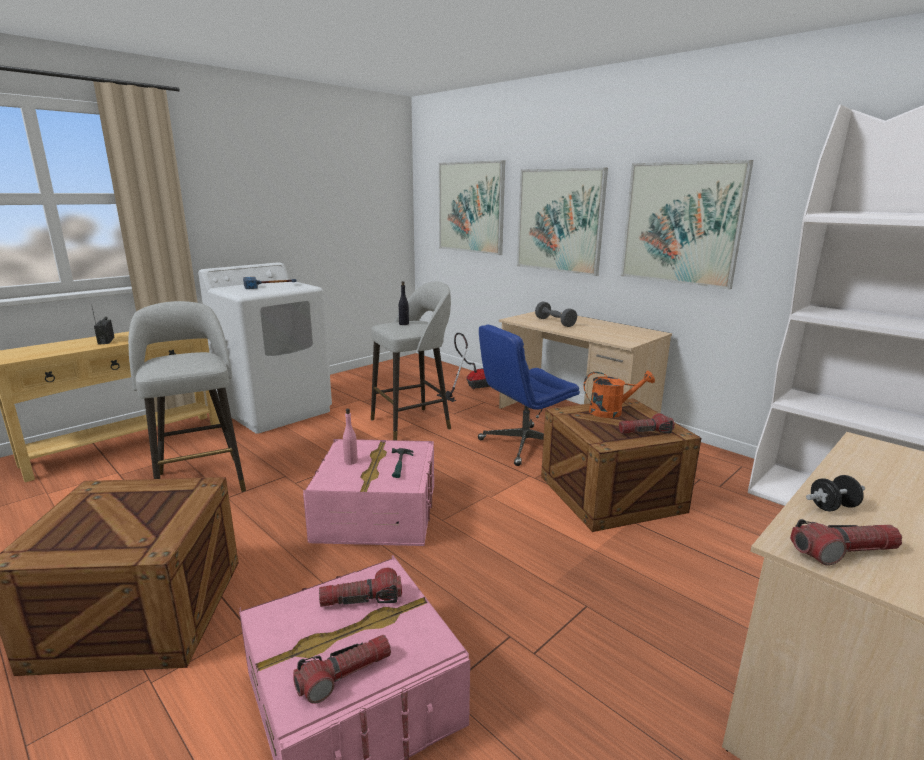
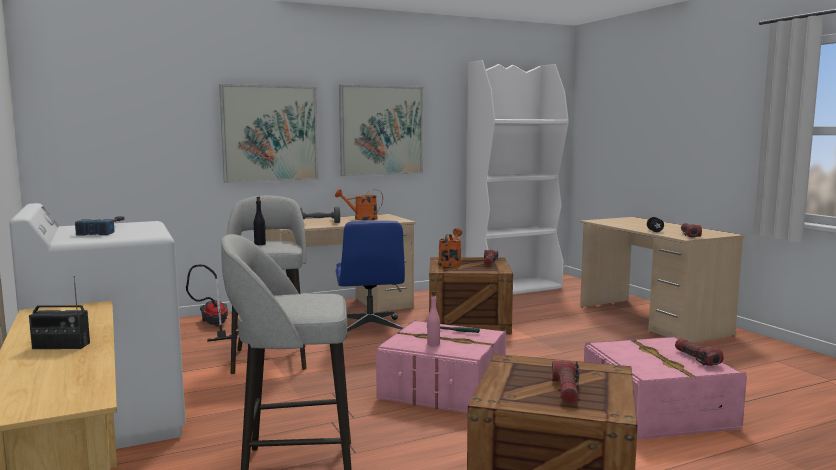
camera: 70 degrees left, 10 degrees down
(361, 600) = (632, 352): flashlight -> flashlight (566, 390)
(471, 207) = (140, 124): picture -> none
(610, 329) = (361, 219): none -> orange watering can

